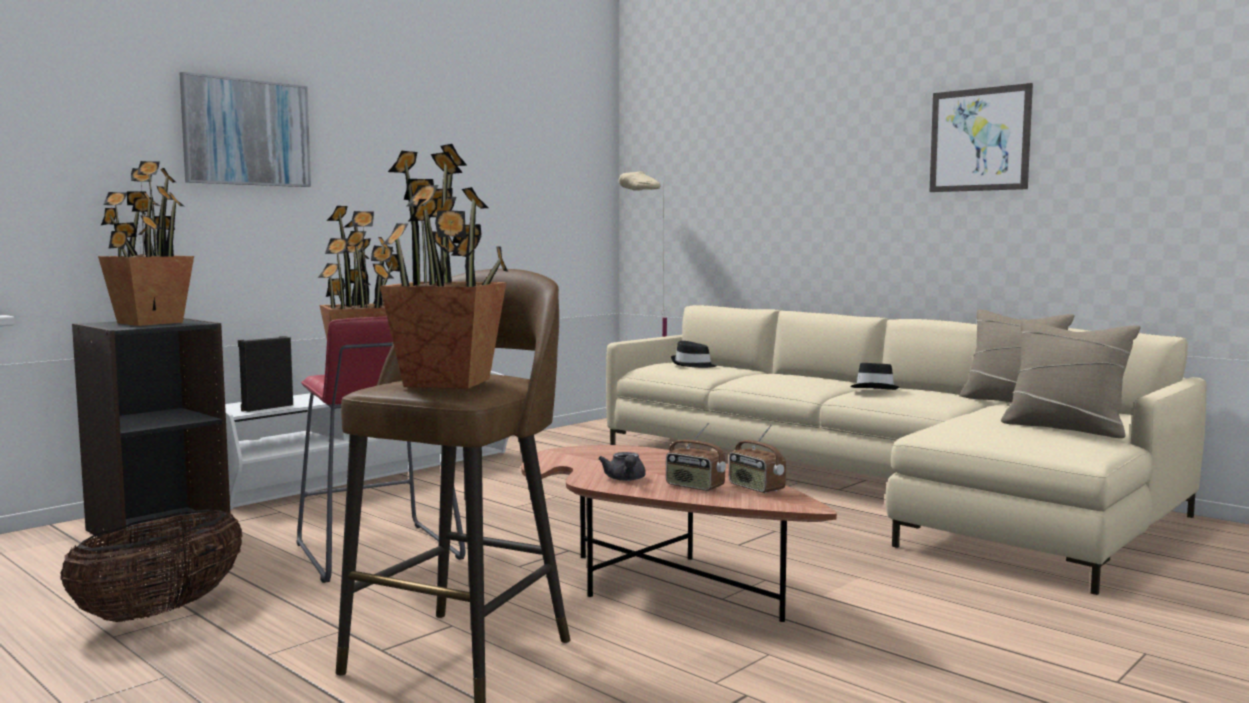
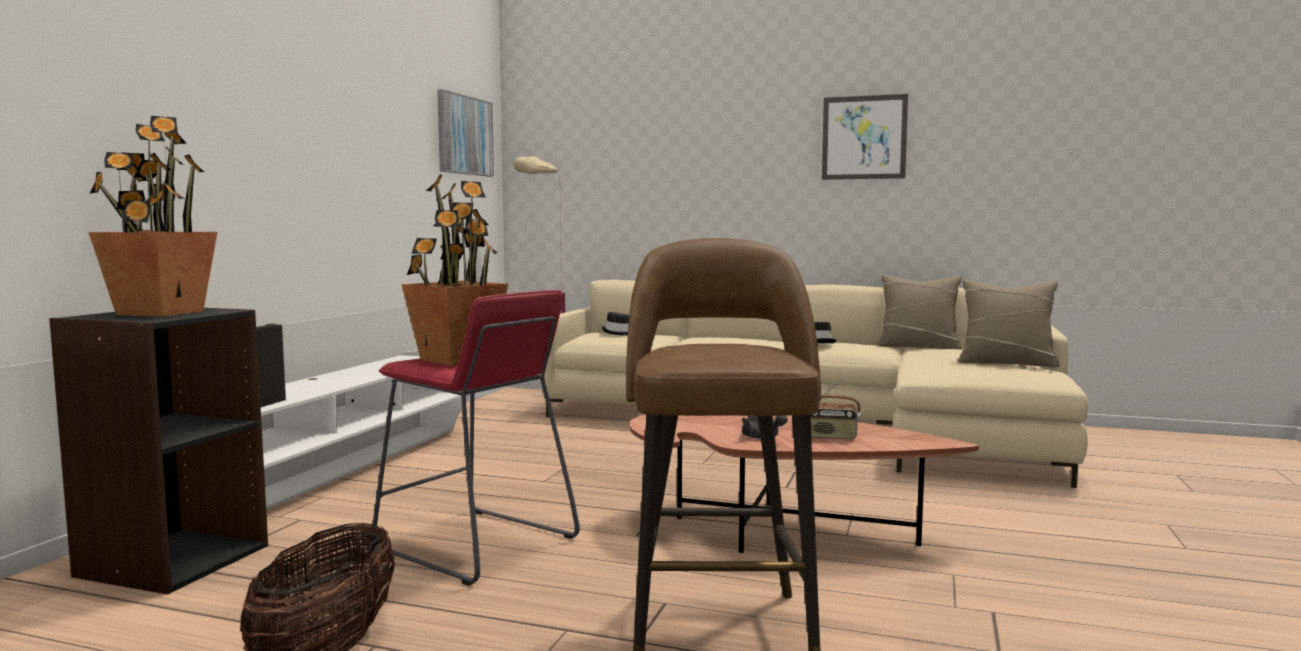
camera: 25 degrees left, 0 degrees up
(246, 132) = (205, 92): picture -> picture (464, 135)
(447, 383) = (736, 353): potted plant -> none
(755, 488) = (878, 432): radio -> none

